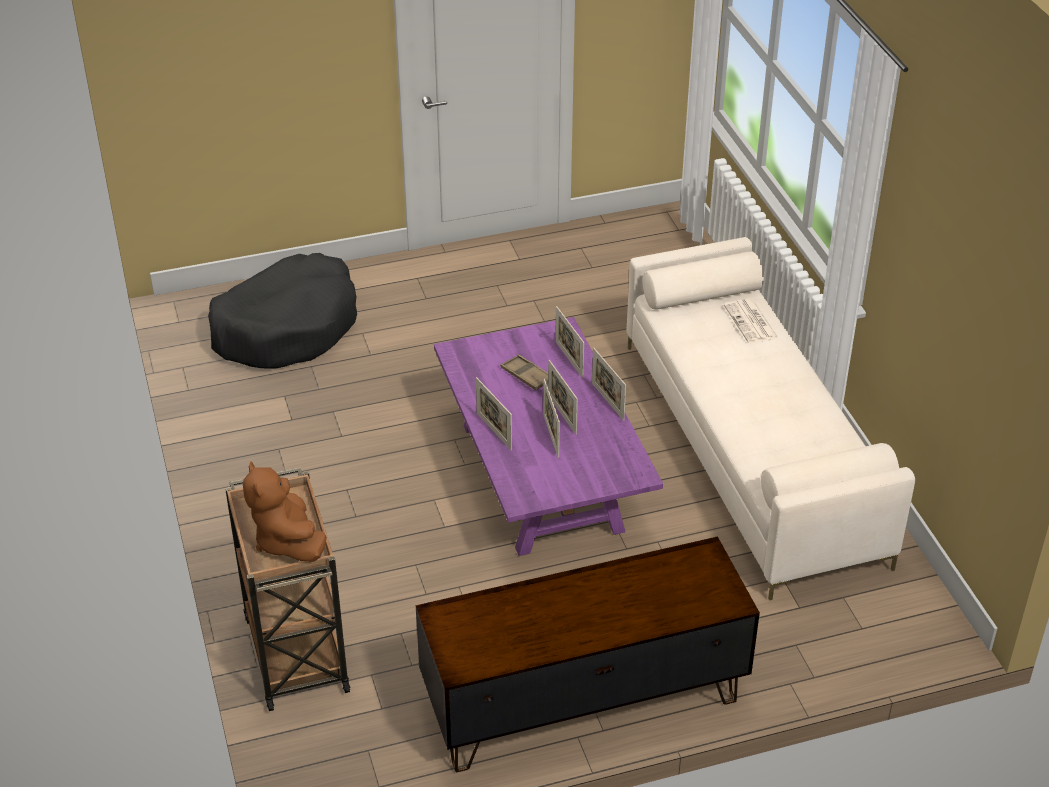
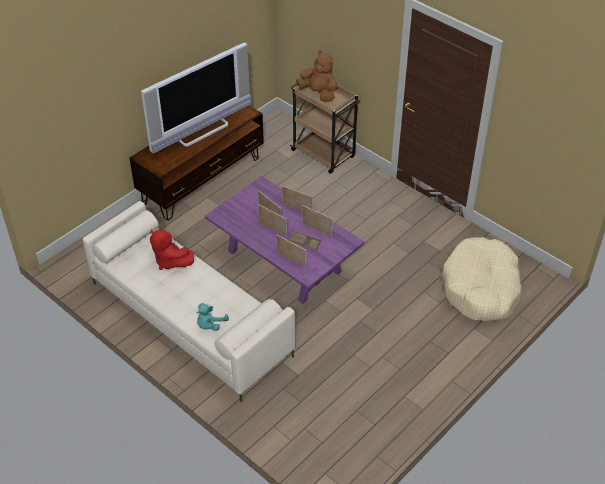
camera: 150 degrees right, 5 degrees up
(287, 327) = (481, 288): black dog bed -> beige dog bed
(571, 615) = (201, 130): none -> television
(607, 401) = (256, 244): picture frame -> picture frame (317, 229)
(751, 322) = (210, 325): newspaper -> turquoise plush toy
(766, 431) = (170, 261): none -> red plush toy

